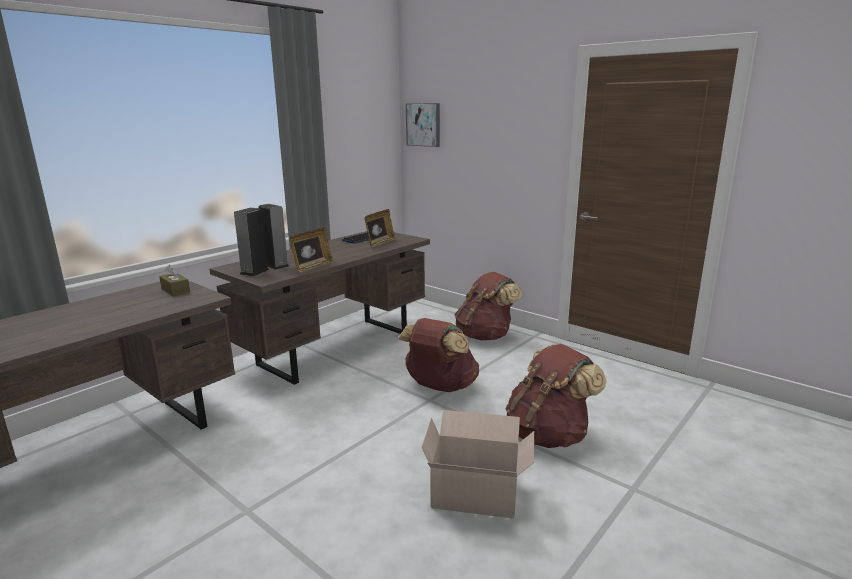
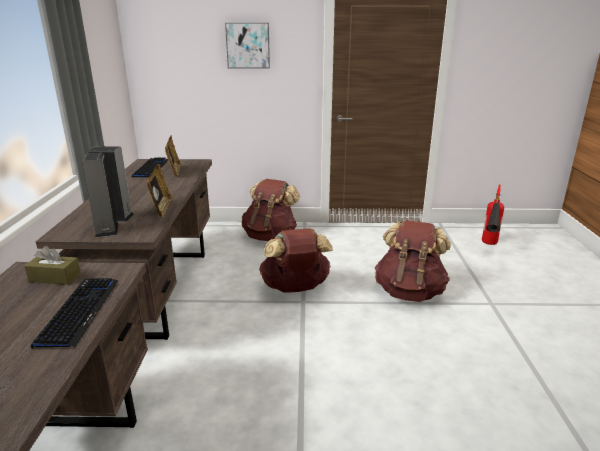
camera: 40 degrees left, 5 degrees up
(147, 312) = (79, 311): none -> keyboard
(423, 124) = (156, 44): picture -> picture (248, 45)
(477, 495) = (429, 352): cardboard box -> none
(742, 432) = (488, 247): none -> fire extinguisher

